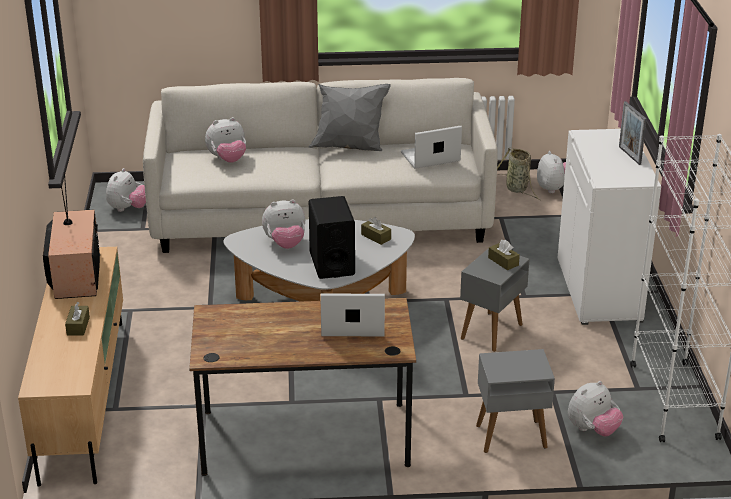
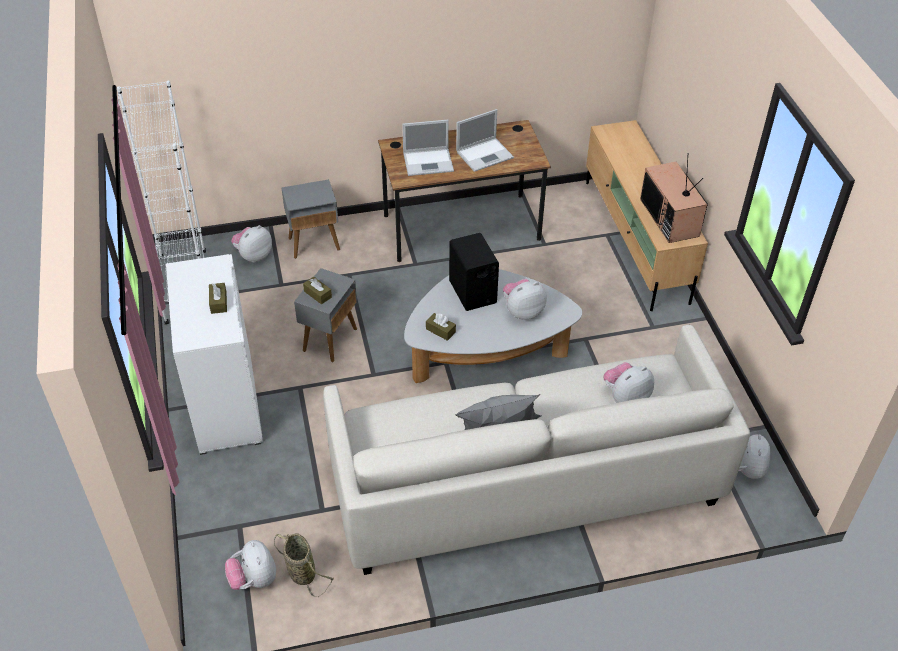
camera: 170 degrees right, 15 degrees up
(78, 326) = (634, 172): brown tissue box -> brown tissue box (218, 302)
(429, 157) = (402, 428): laptop -> laptop (485, 154)
(629, 155) = (185, 304): picture frame -> none

